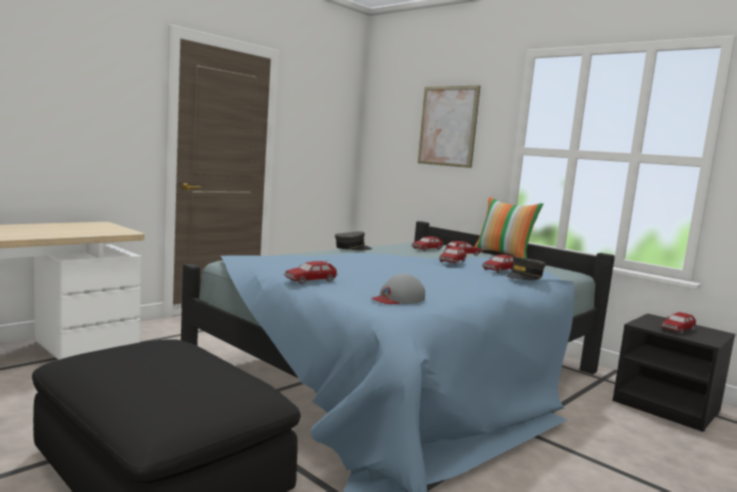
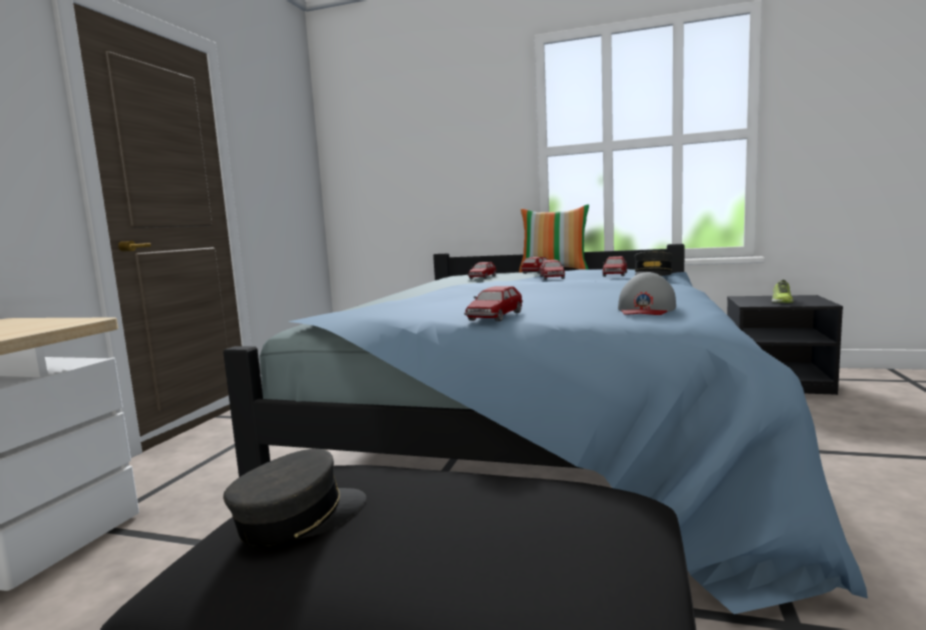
camera: 25 degrees left, 0 degrees up
(352, 248) = (410, 289): grey cap -> grey cap (299, 518)
(447, 126) = (444, 137): picture -> none
(677, 329) = (781, 301): toy car -> shoe

